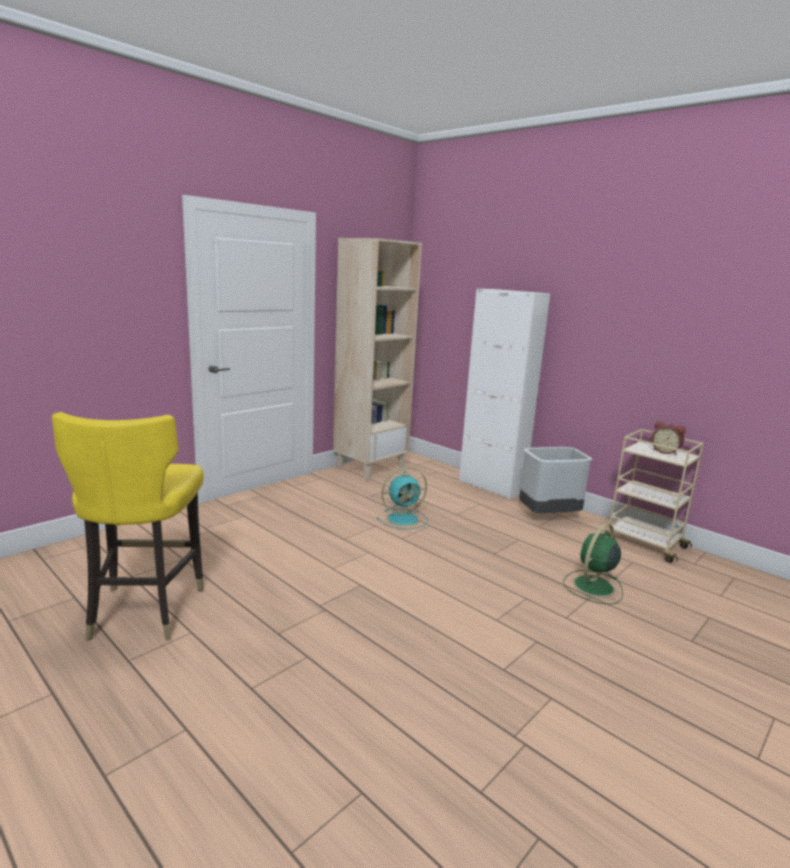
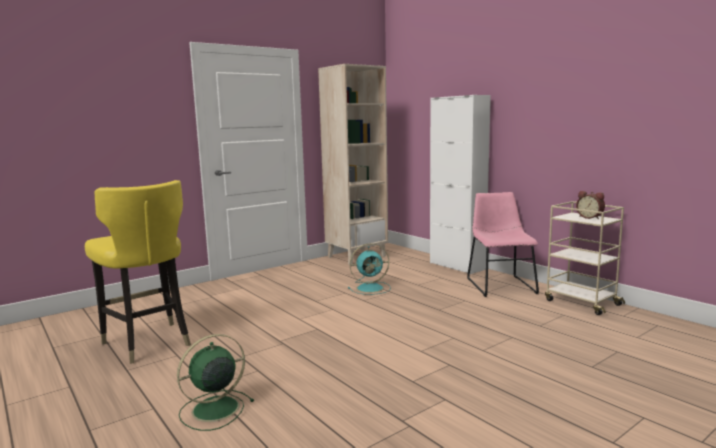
camera: 10 degrees right, 5 degrees down
(144, 610) = (148, 343): yellow chair -> yellow chair turned 45 degrees counterclockwise
(548, 516) = (500, 285): grey trash can -> pink chair
(592, 587) = (517, 331): green fan -> green fan (213, 410)

